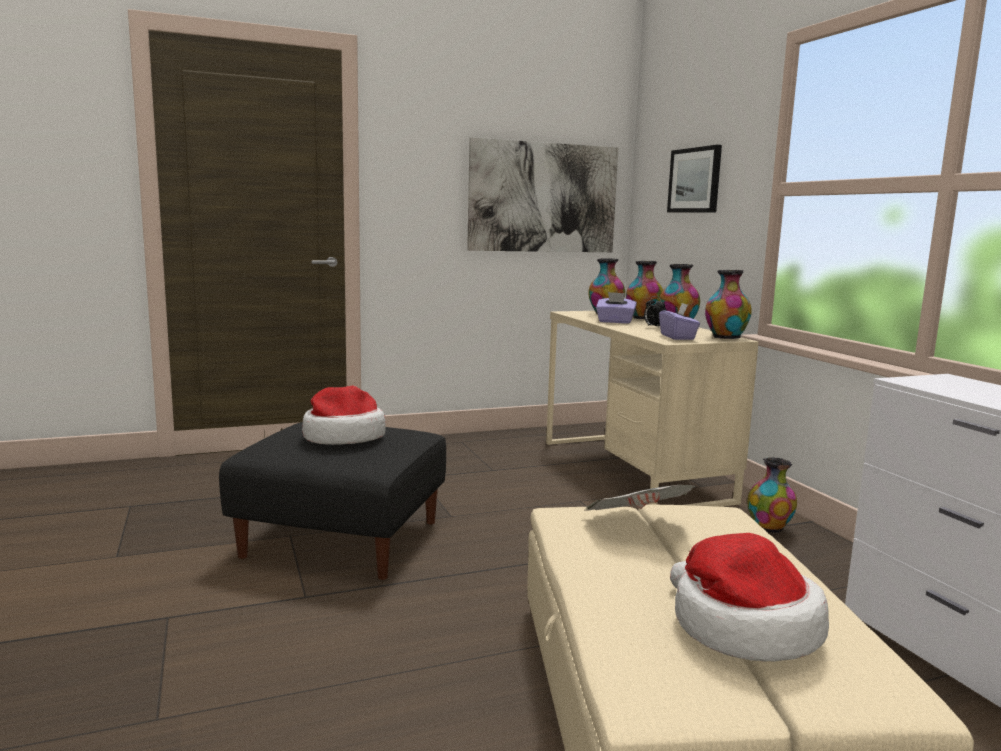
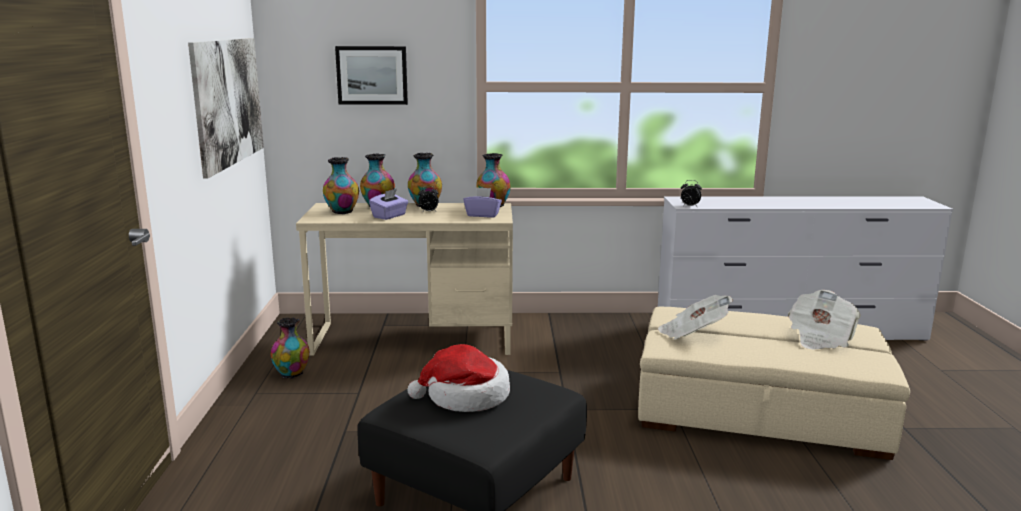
camera: 70 degrees left, 5 degrees up
(742, 627) = (820, 338): hat -> newspaper
(769, 528) = (552, 327): vase -> vase (292, 374)
(908, 382) = (689, 206): none -> alarm clock

